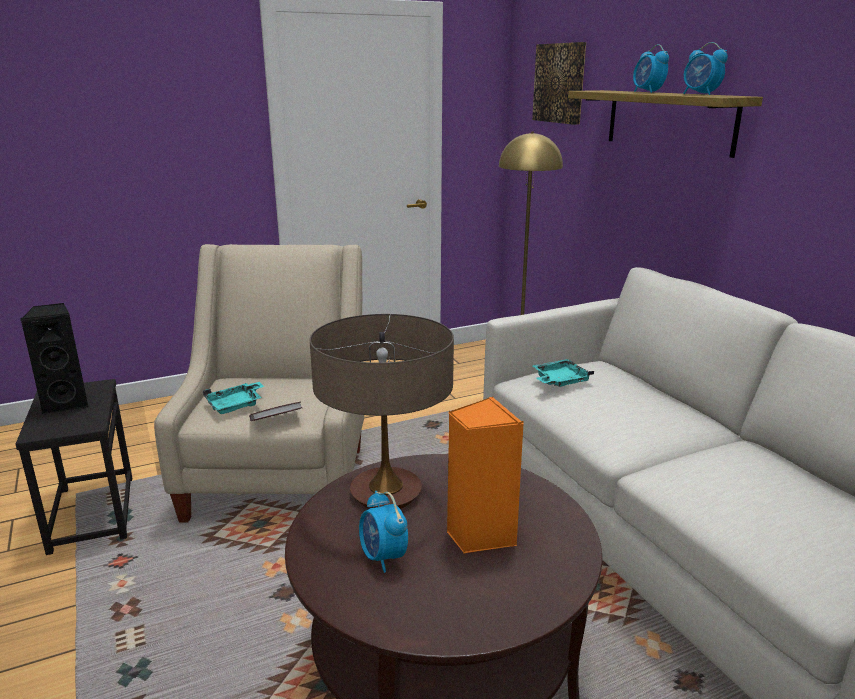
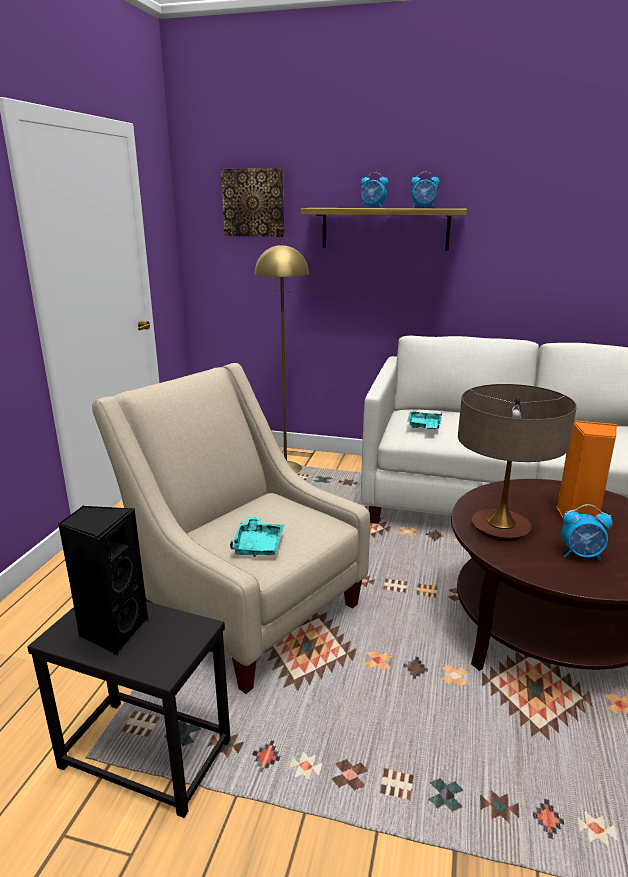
camera: 50 degrees left, 0 degrees up
(276, 421) = (317, 537): book -> none

